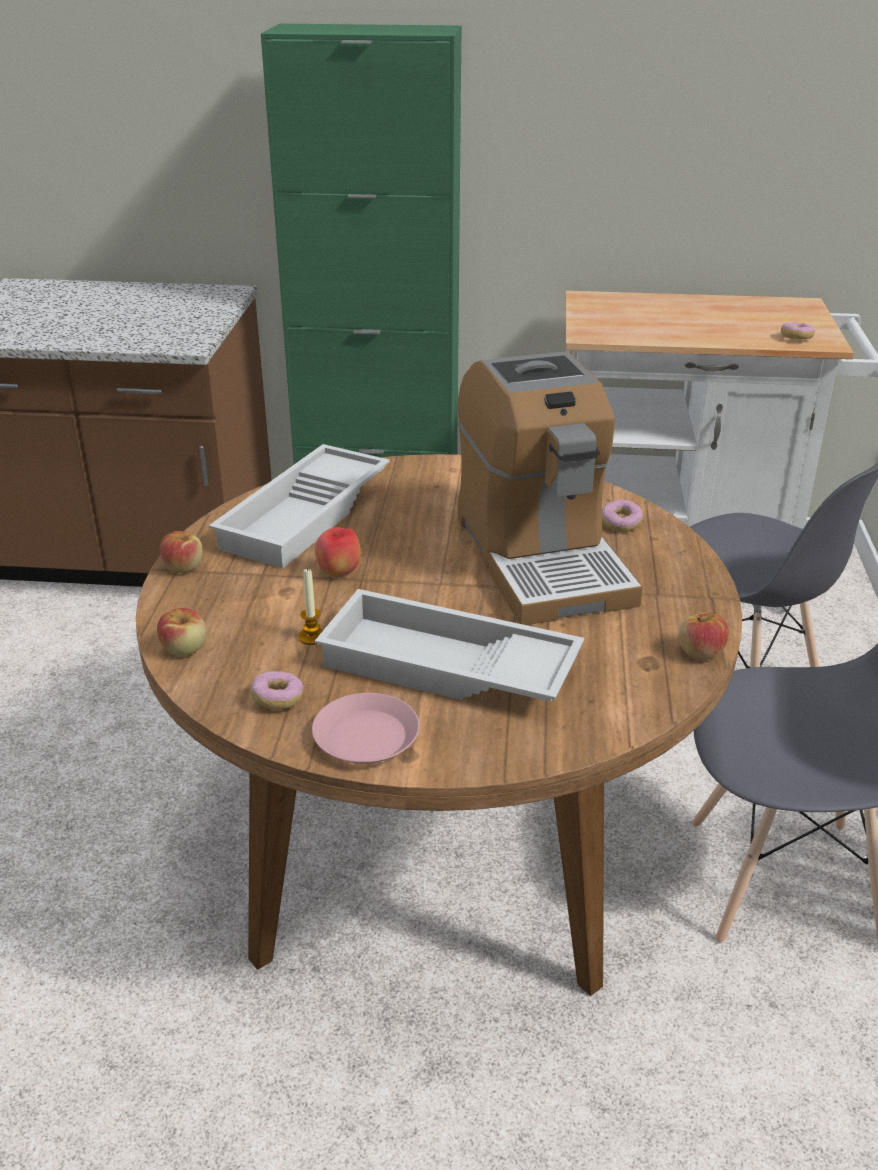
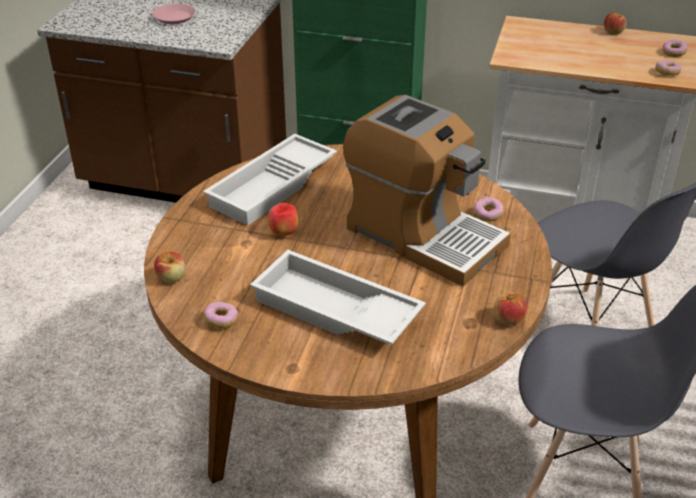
camera: 10 degrees right, 5 degrees up
(183, 567) = (183, 218): apple -> apple (613, 32)
(312, 637) = (254, 278): candle -> none
(365, 737) = (269, 353): pink plate -> pink plate (174, 17)
(541, 558) = (423, 236): coffee machine -> coffee machine turned 45 degrees counterclockwise
(794, 317) = (673, 53): none -> donut

